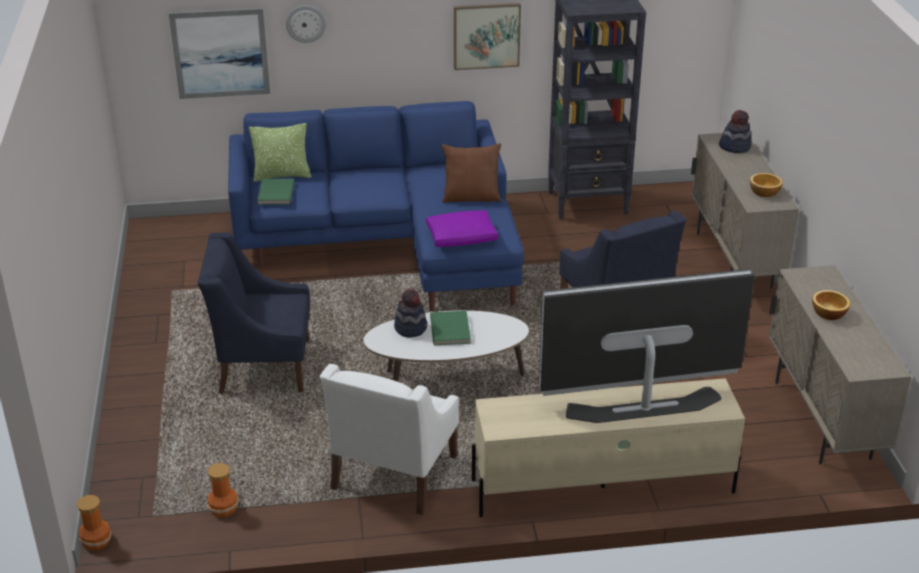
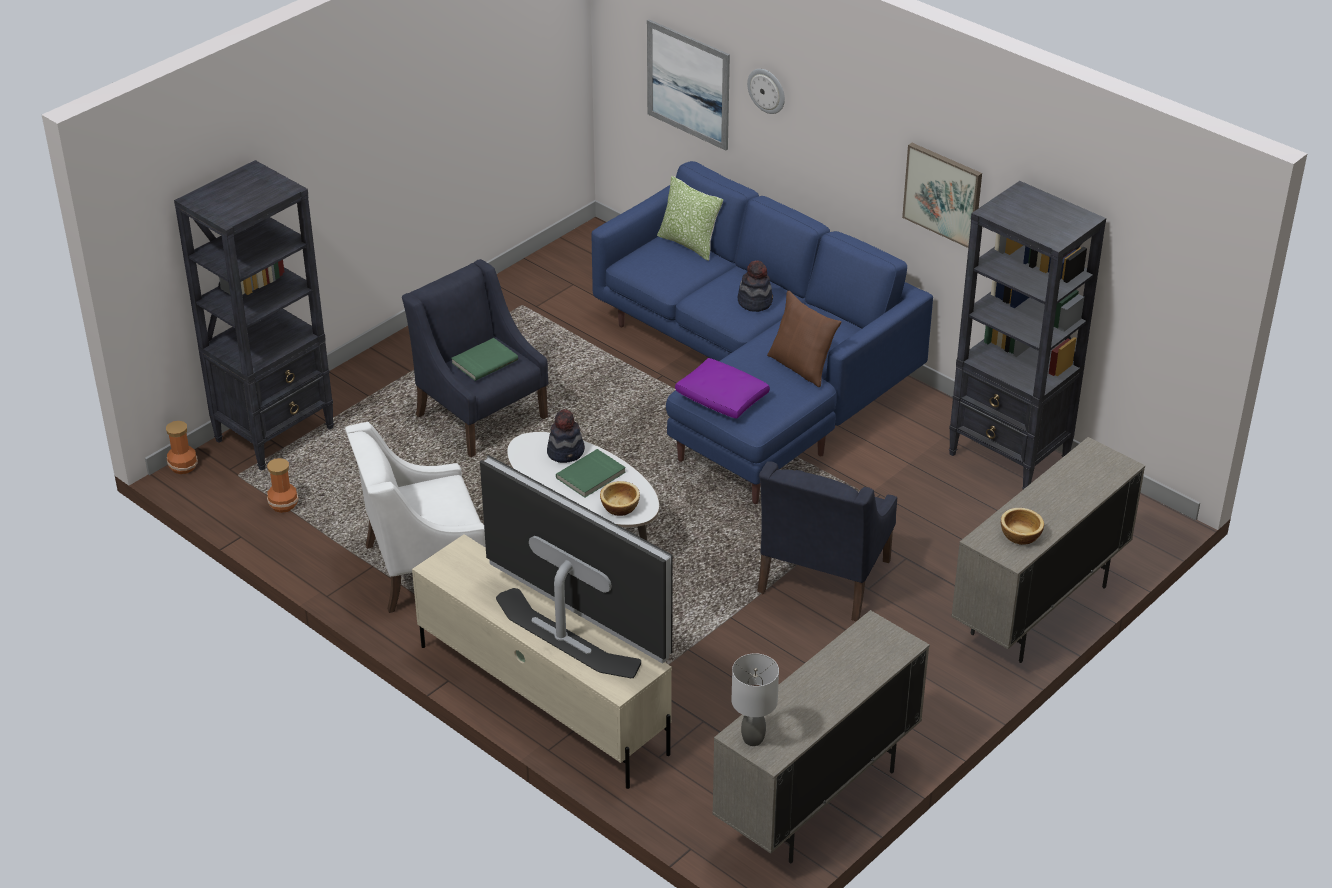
camera: 50 degrees right, 5 degrees up
(134, 471) = (276, 434): none -> black bookcase
(275, 193) = (651, 258): green book -> green book (484, 361)
(734, 147) = (1095, 473): hat -> hat (755, 302)
(828, 313) = (824, 675): bowl -> bowl (619, 506)
(866, 367) = (753, 739): none -> grey table lamp

